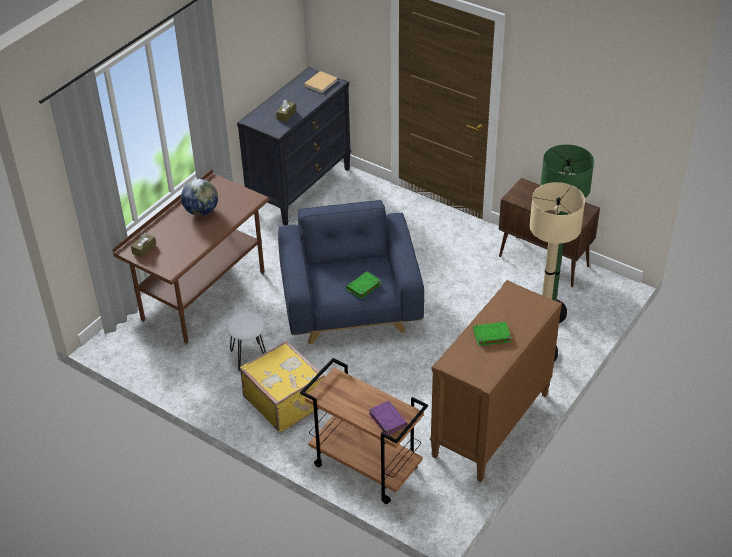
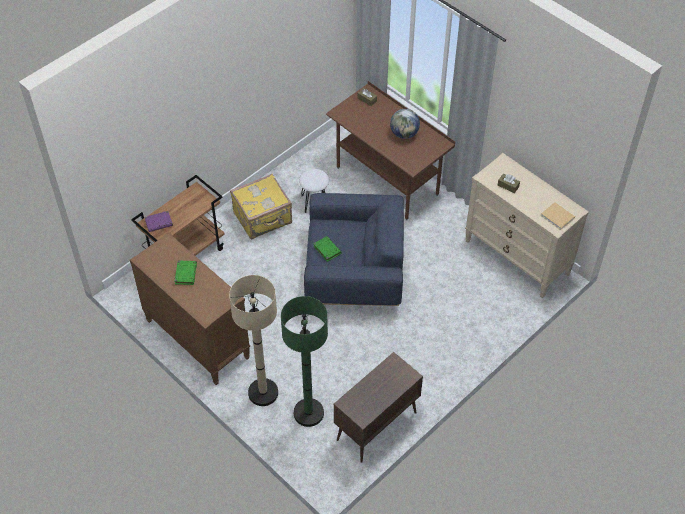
camera: 100 degrees right, 10 degrees up
(300, 188) = (517, 257): black dresser -> beige dresser

